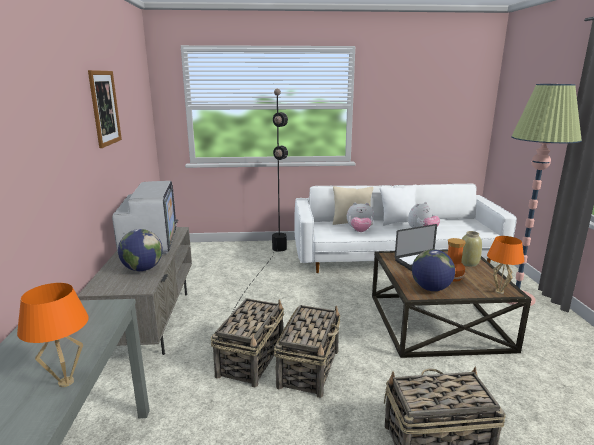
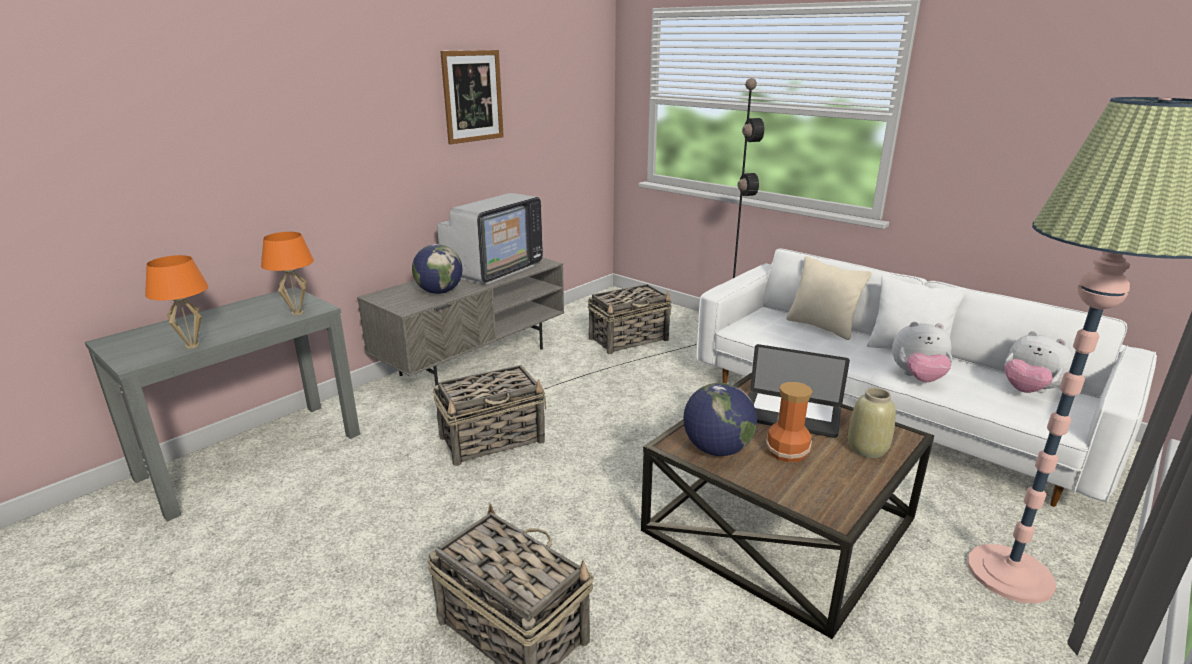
camera: 45 degrees right, 5 degrees up
(309, 368) = (527, 479): basket -> basket (629, 339)
(359, 231) = (805, 342): plush toy -> plush toy (1028, 391)
(499, 291) = (817, 506): orange table lamp -> orange table lamp (297, 313)

